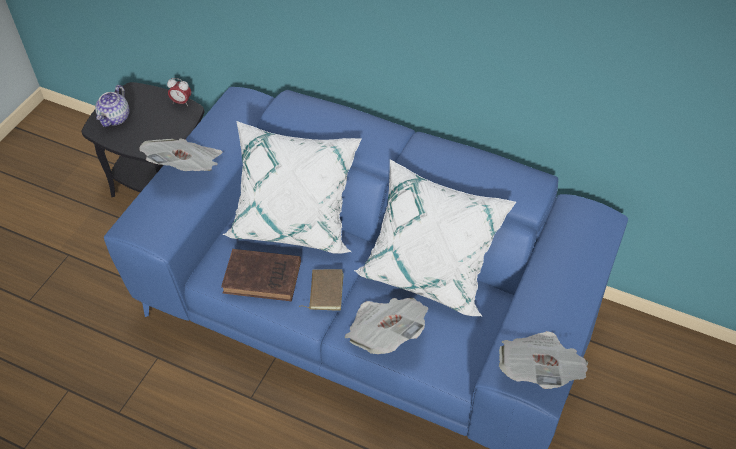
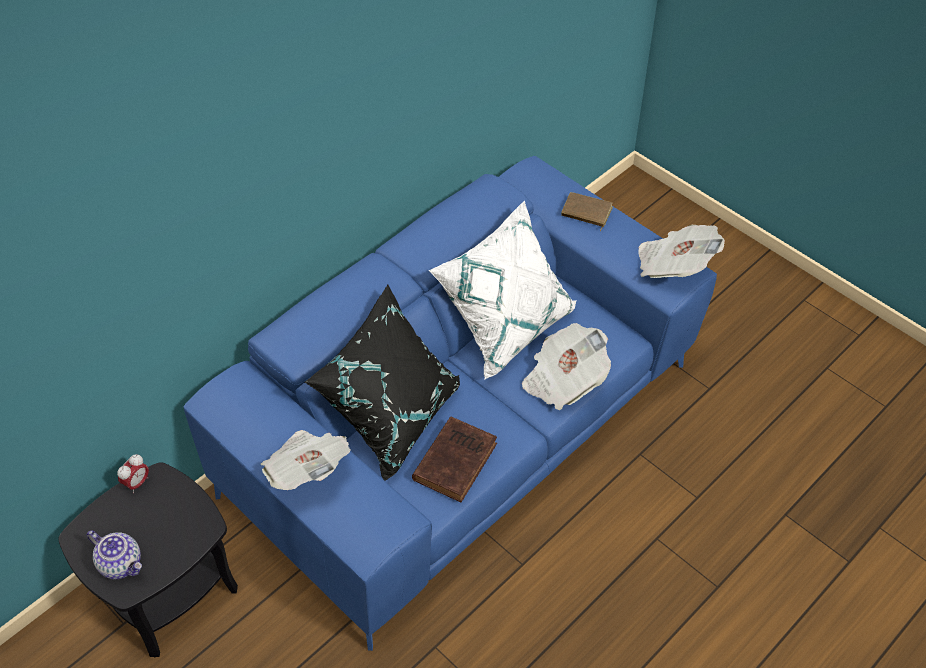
camera: 70 degrees left, 0 degrees up
(295, 222) = (392, 415): white pillow -> black pillow
(324, 291) = (494, 413): brown book -> brown book (586, 213)

